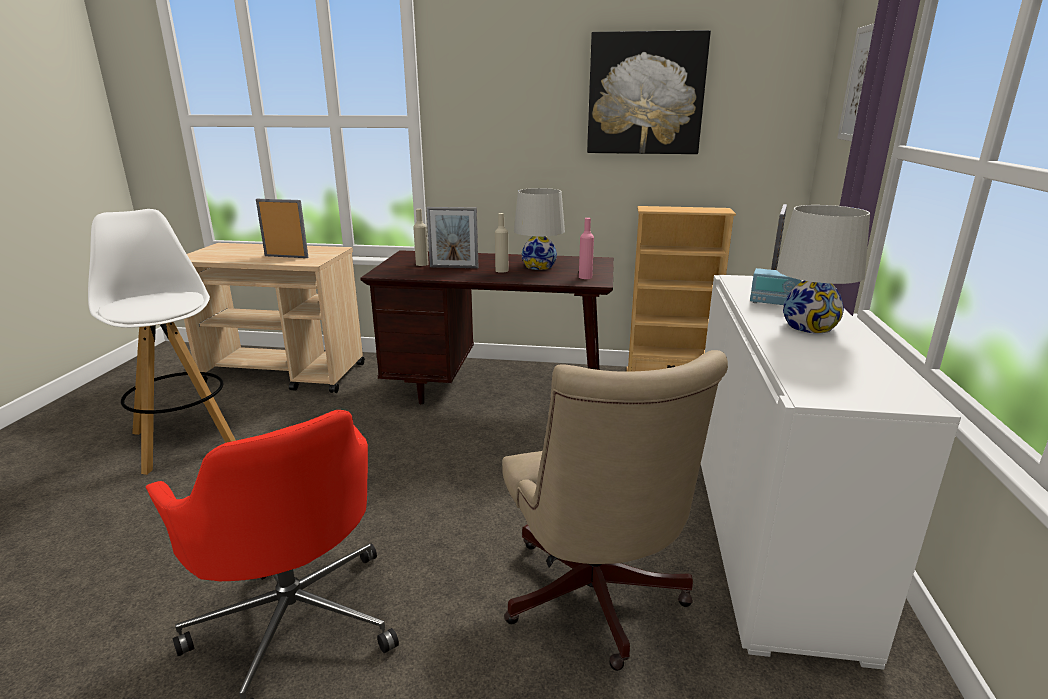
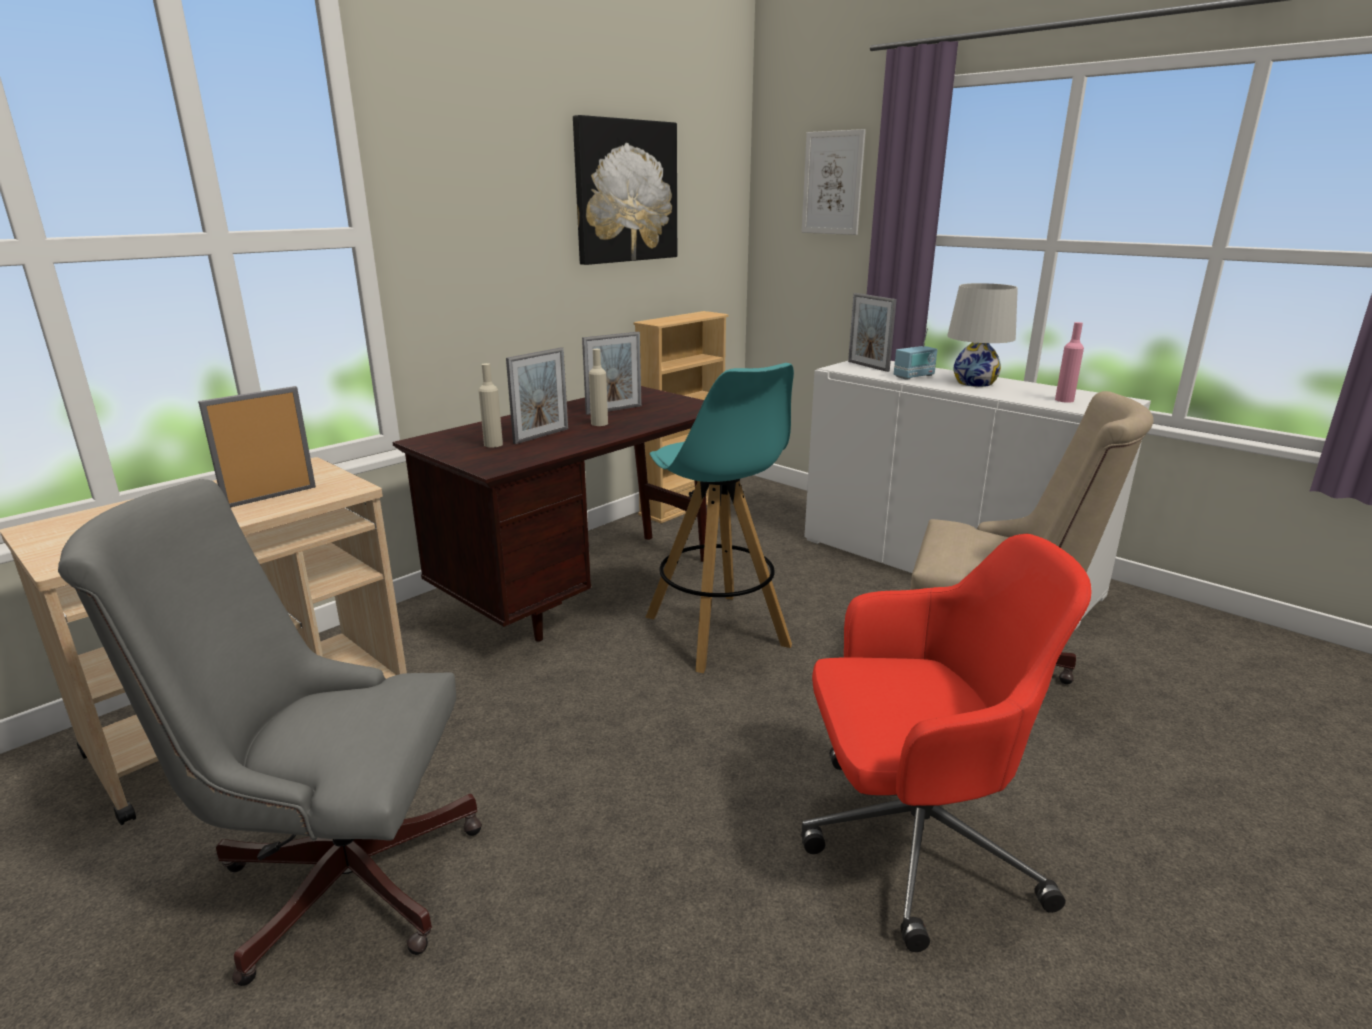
camera: 55 degrees left, 0 degrees up
(184, 439) = (335, 875): white stool -> grey office chair
(497, 454) = (717, 631): none -> turquoise stool
(539, 266) = (614, 410): white table lamp -> picture frame
(585, 277) = (686, 406): pink bottle -> pink bottle (1064, 400)

